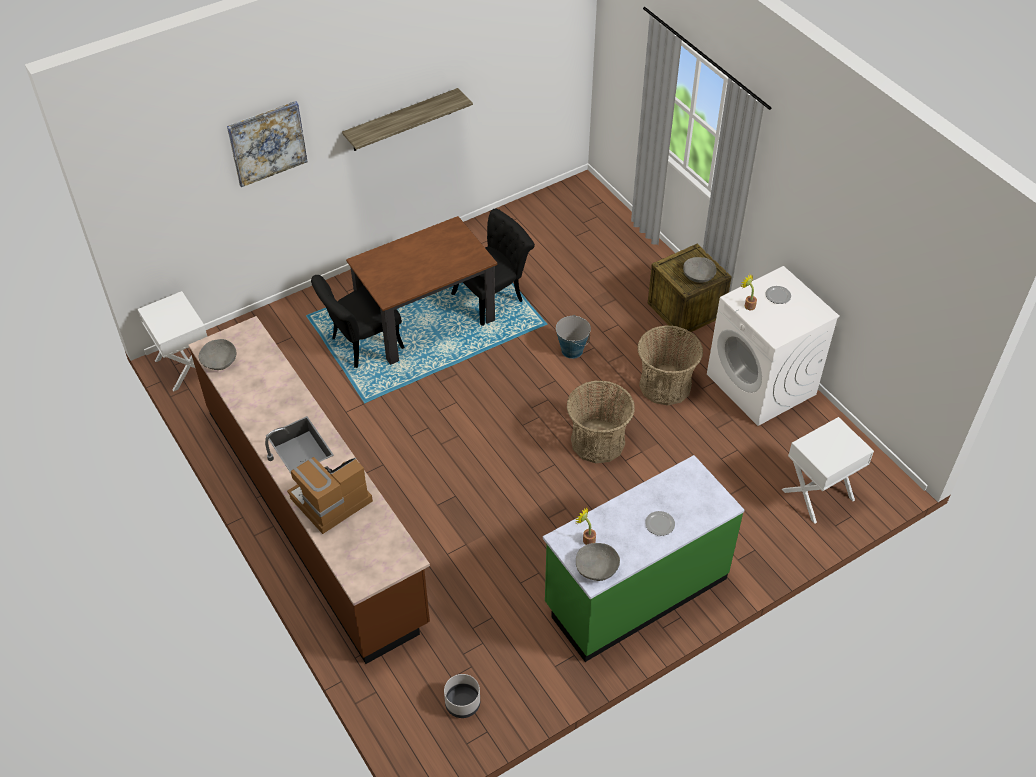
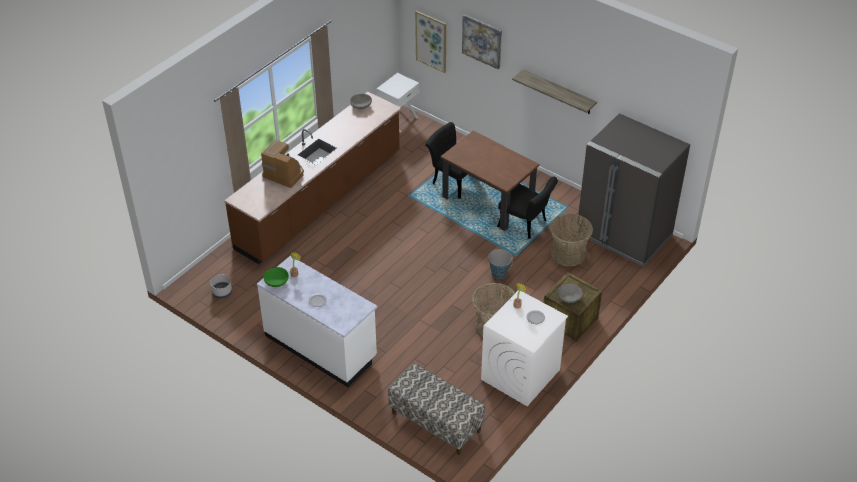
camera: 70 degrees right, 5 degrees down
(179, 213) = (431, 41): none -> picture
(559, 214) = (624, 235): none -> grey fridge
(597, 441) = (428, 303): basket -> basket (568, 254)
(597, 568) = (276, 281): grey bowl -> green bowl
(635, 592) = (321, 346): green counter -> white counter
(818, 495) = (435, 422): white nightstand -> bench

